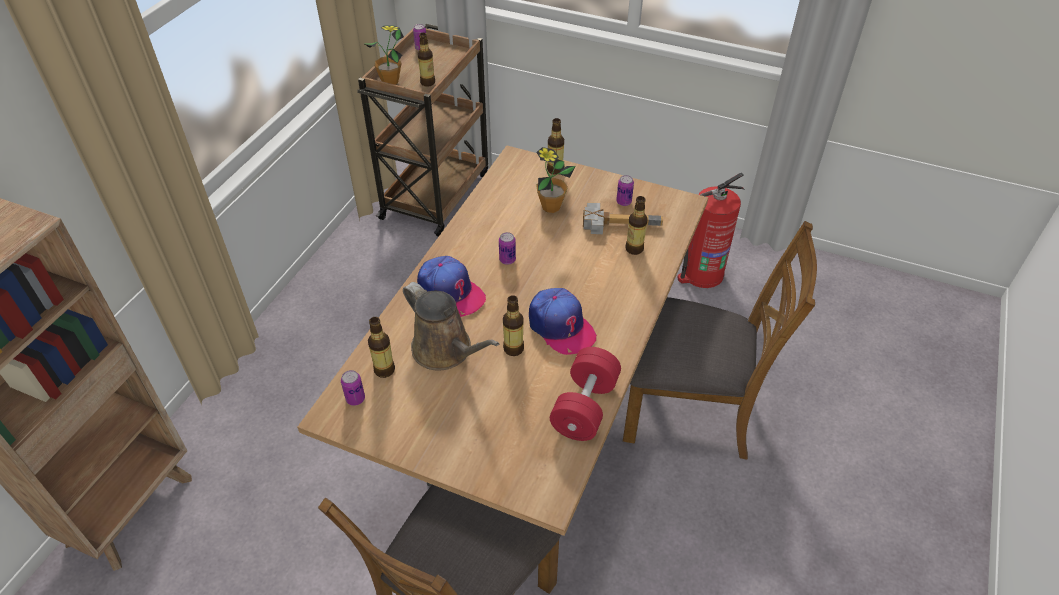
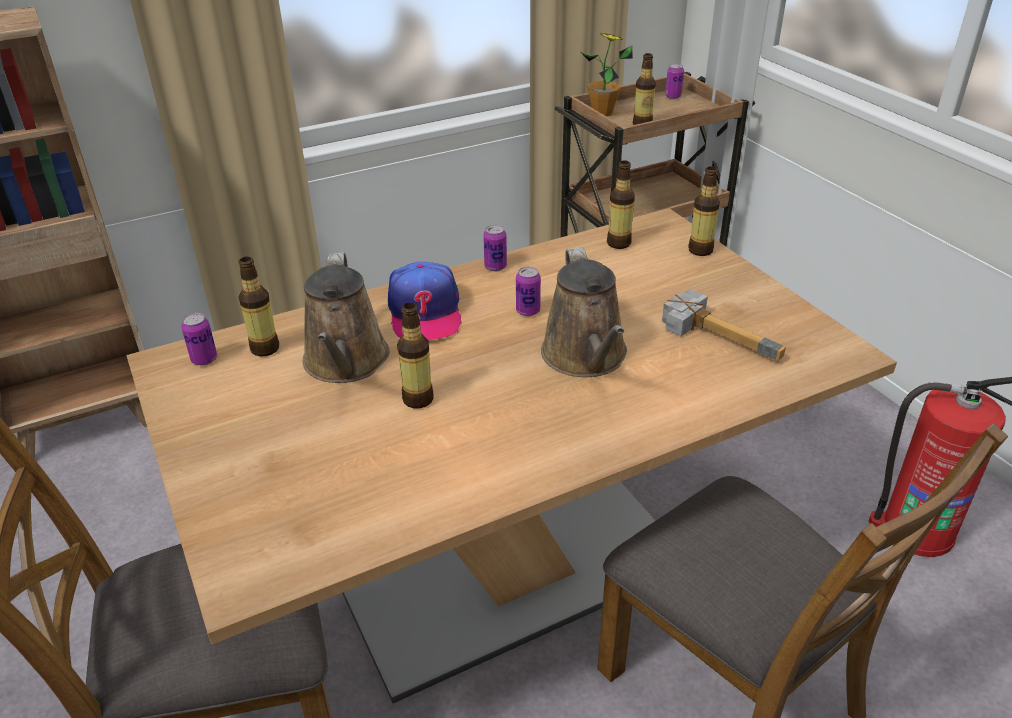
camera: 40 degrees right, 10 degrees down
(551, 207) = (648, 283): potted plant -> none
(560, 326) = (502, 406): cap -> none
(570, 273) = (586, 357): none -> brown watering can
(585, 407) = (417, 508): red dumbbell -> none
(623, 202) = (754, 316): can -> can (495, 267)
(634, 249) = (707, 371): bottle -> bottle (618, 243)

